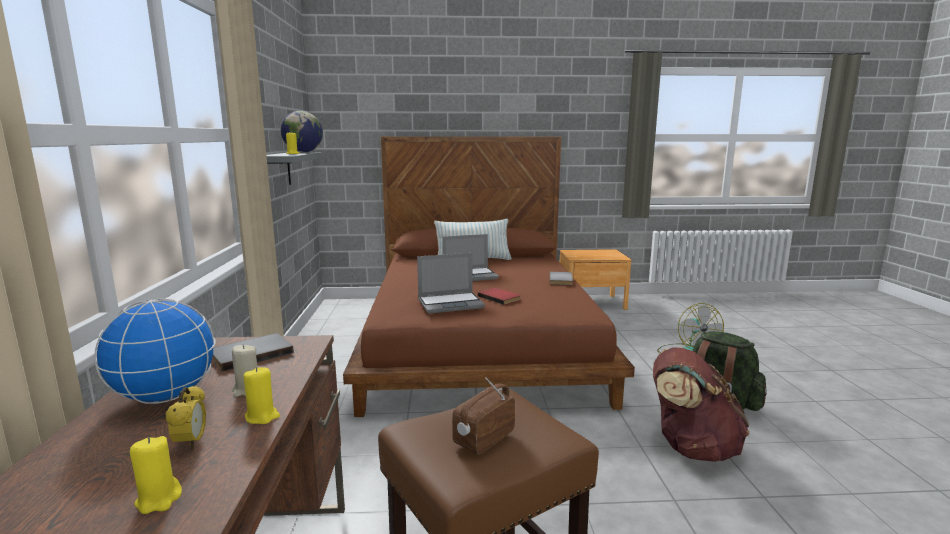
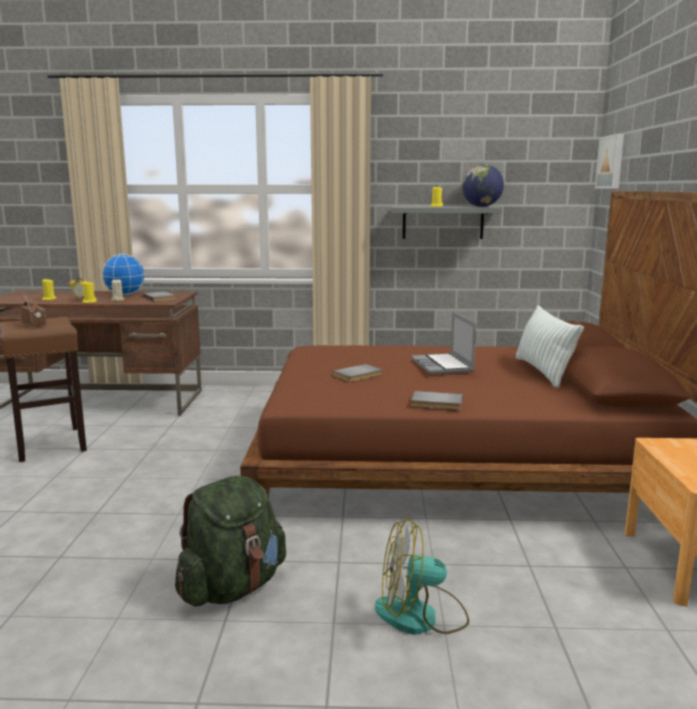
camera: 95 degrees right, 0 degrees up
(346, 114) = (612, 162): none -> picture
(451, 304) = (331, 357): laptop -> none
(500, 297) = (358, 375): red book -> grey book
(691, 447) = (158, 540): brown backpack -> none

